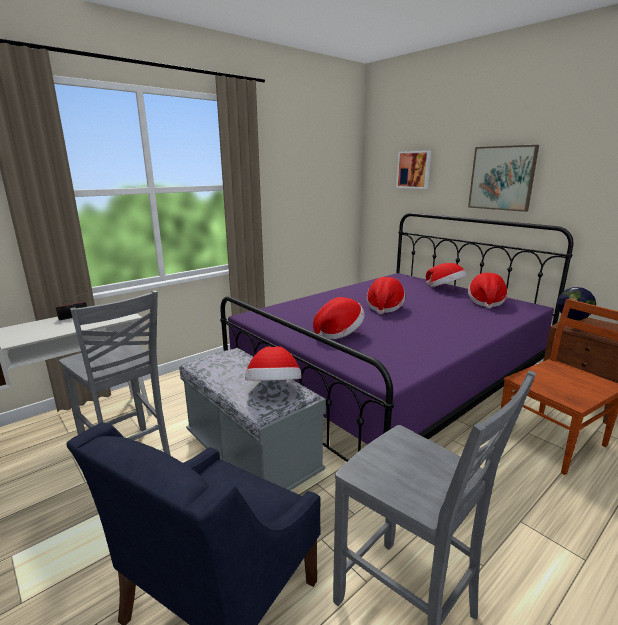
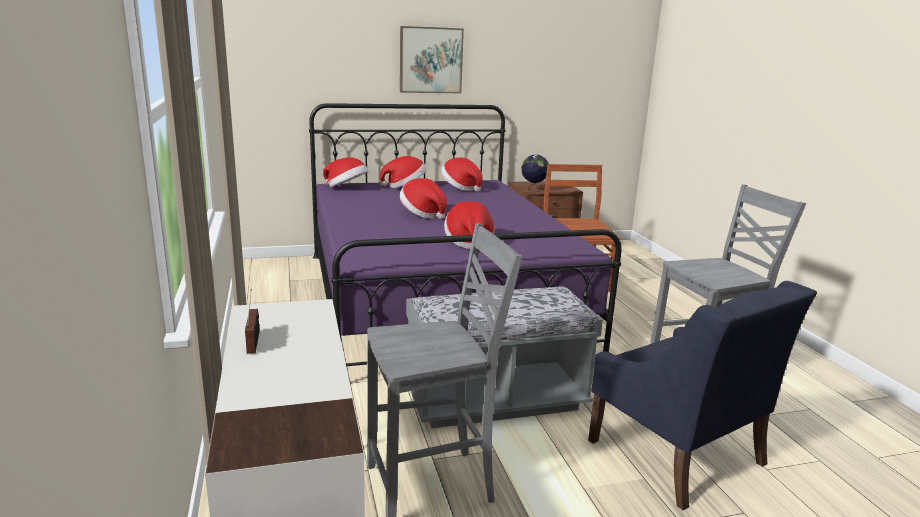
camera: 65 degrees left, 0 degrees up
(274, 389) = (543, 296): hat -> hat (346, 188)
(414, 169) = (318, 48): picture -> none

